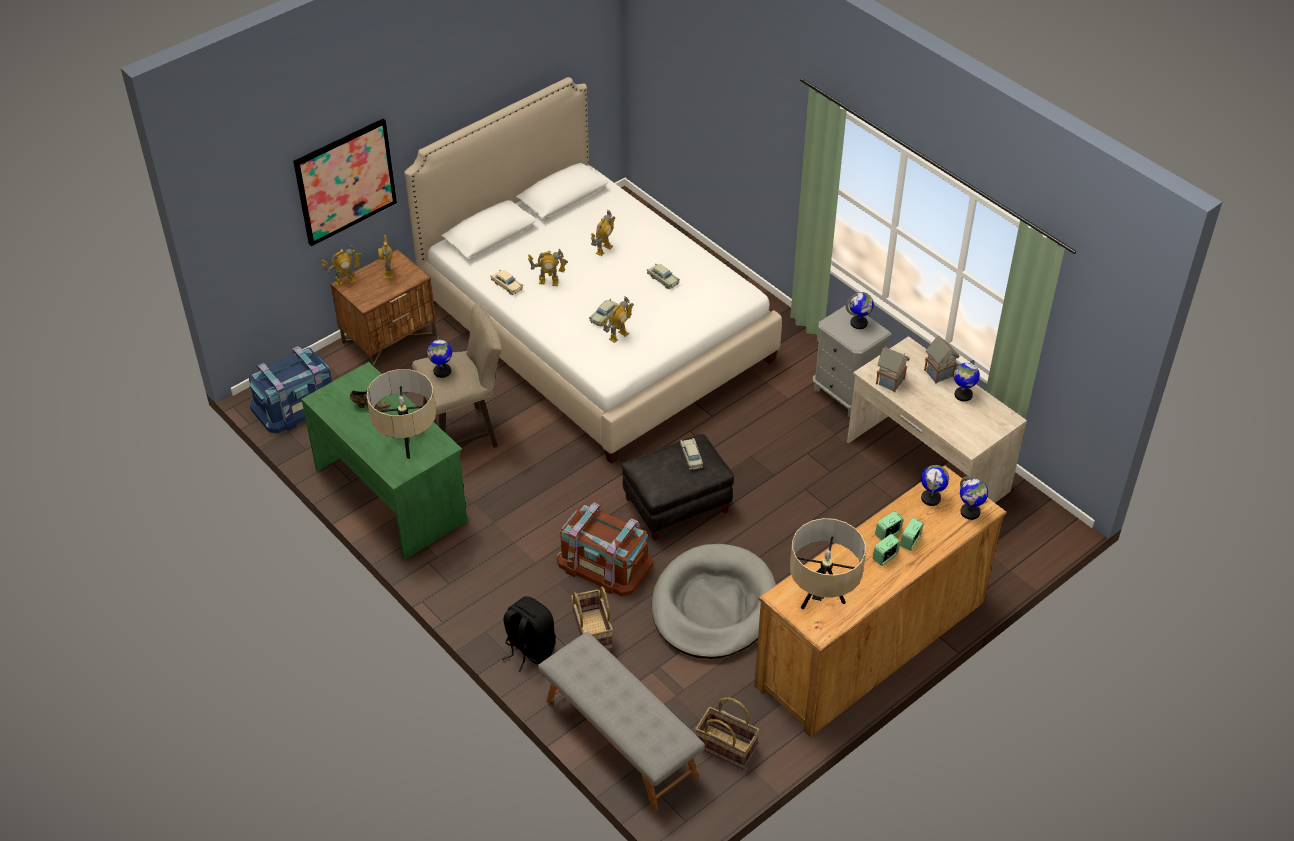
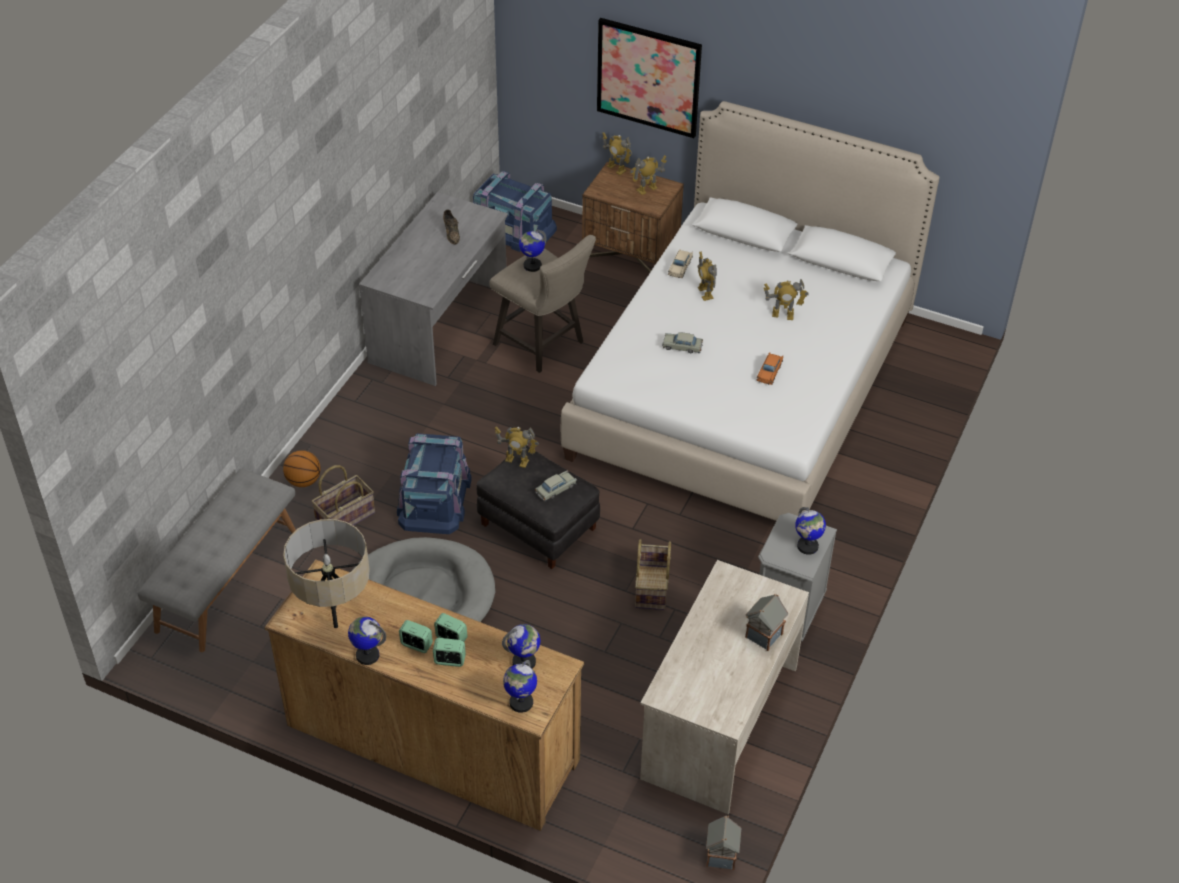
camera: 65 degrees right, 0 degrees up
(392, 494) = (440, 326): green desk -> grey desk
(407, 444) = (417, 273): beige table lamp -> none
(529, 649) = (303, 481): black backpack -> basketball
(604, 563) = (434, 497): brown storage box -> blue storage box
(618, 336) = (659, 365): toy robot -> toy robot (517, 461)
(663, 279) = (769, 372): beige toy car -> orange toy car
(726, 747) = (249, 662): basket -> basket (652, 588)
(891, 381) = (722, 596): toy house -> toy house (721, 857)
(963, 395) = (742, 667): globe -> globe (367, 655)

